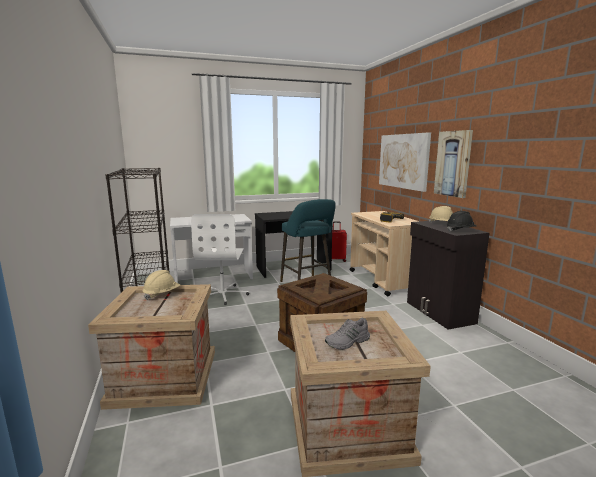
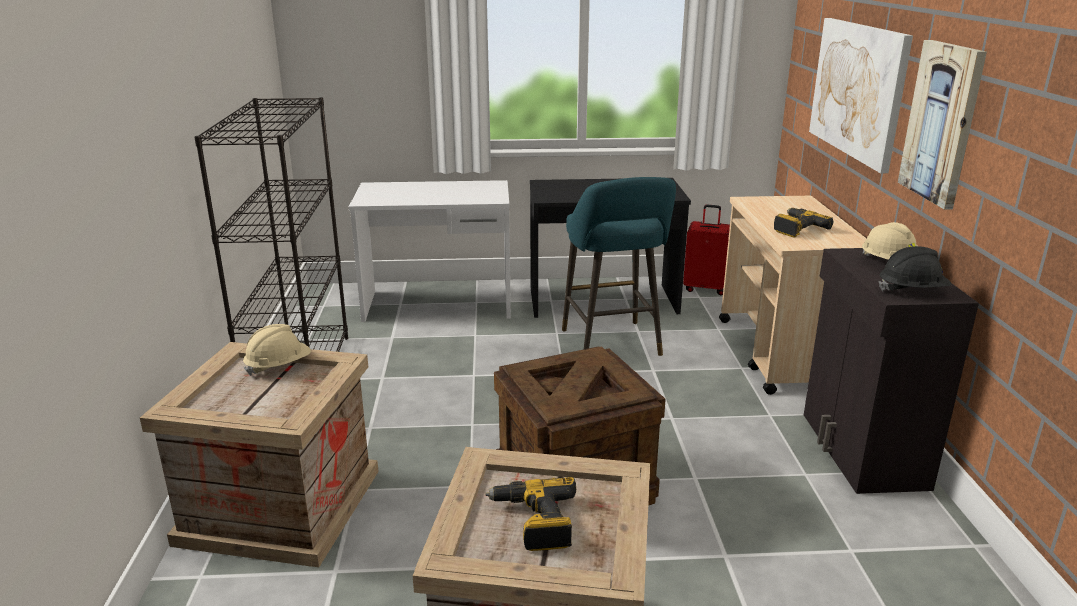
camera: 15 degrees right, 10 degrees up
(223, 294) = (440, 349): white office chair -> none
(348, 342) = (534, 522): grey shoe -> power drill

